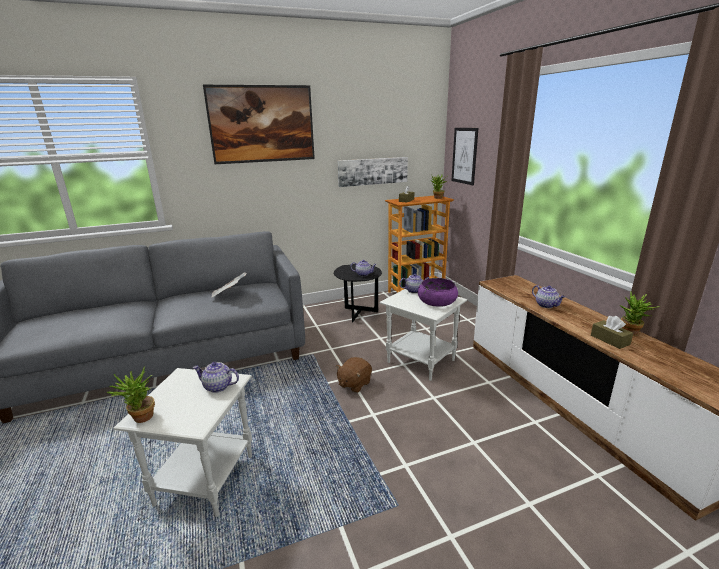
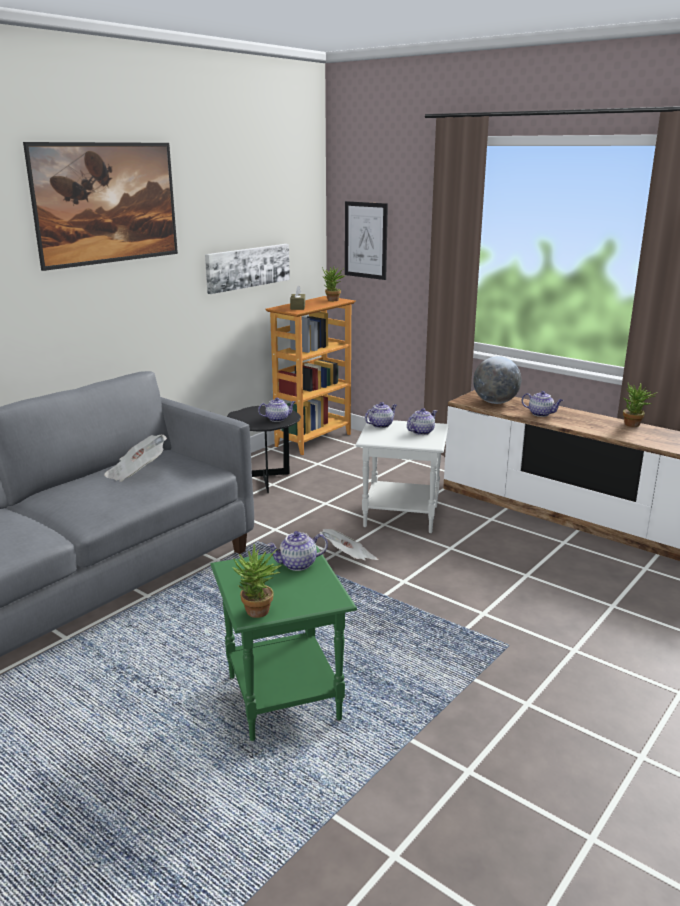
camera: 30 degrees left, 0 degrees up
(205, 480) = (284, 699): white side table -> green side table
(354, 384) = (349, 559): brown plush toy -> newspaper
(437, 301) = (421, 432): purple bowl -> teapot
(517, 288) = (495, 402): none -> globe
(610, 340) = (623, 434): brown tissue box -> none

